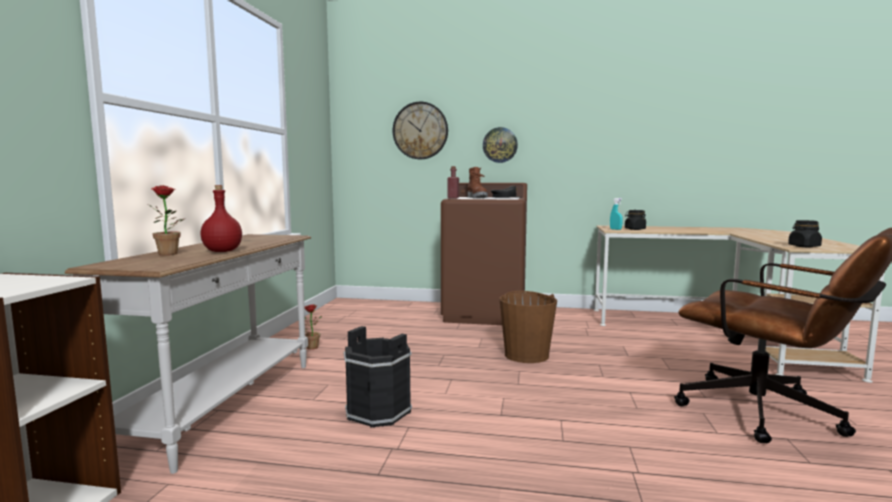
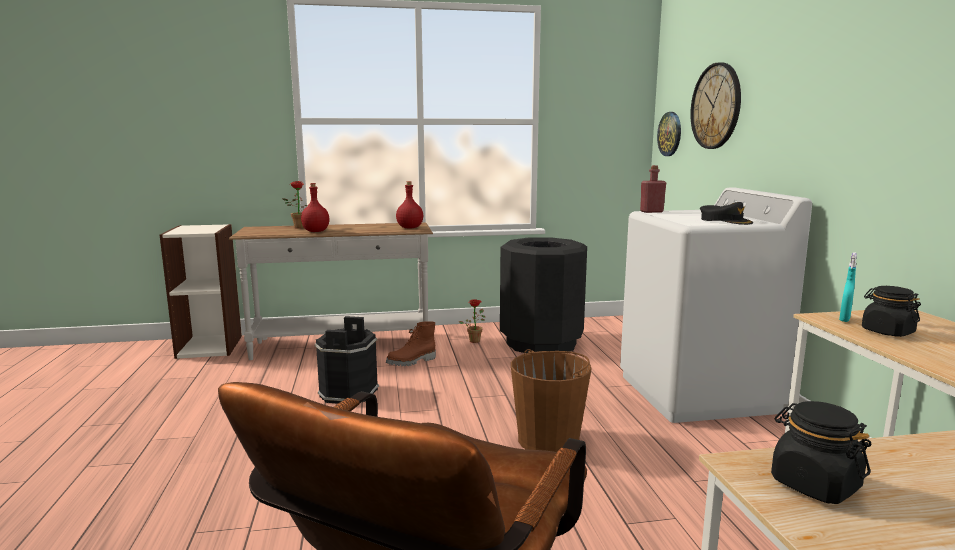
camera: 70 degrees right, 5 degrees up
(278, 237) = (410, 228): none -> red bottle
(352, 329) = (541, 343): none -> black trash can
(477, 198) = (687, 215): brown boot -> brown boot (412, 362)
(485, 314) = (697, 393): brown washing machine -> white washing machine
(500, 145) = (792, 128): wall clock -> wall clock (670, 134)

